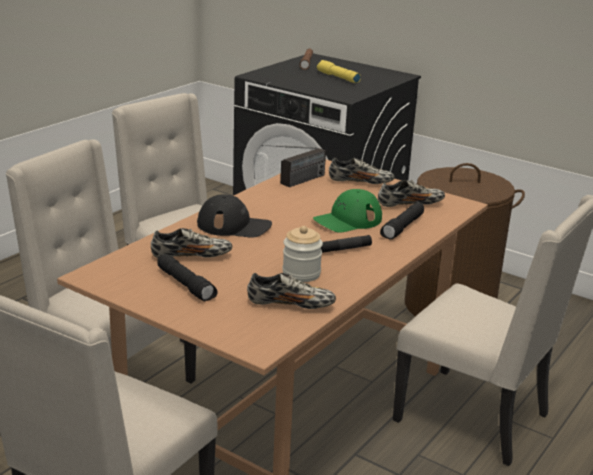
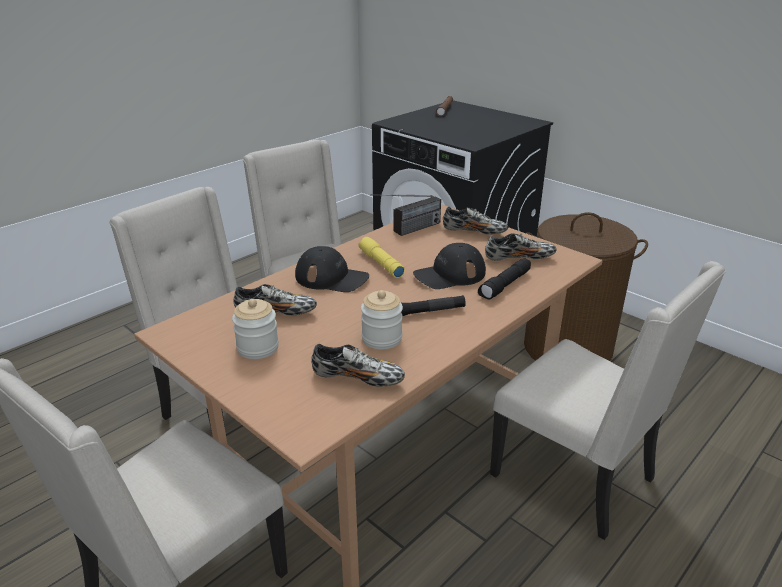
camera: 10 degrees right, 5 degrees up
(186, 285) = (258, 348): black flashlight -> jar
(337, 77) = (470, 124): yellow flashlight -> yellow flashlight (380, 264)
(347, 220) = (449, 275): green cap -> black cap

